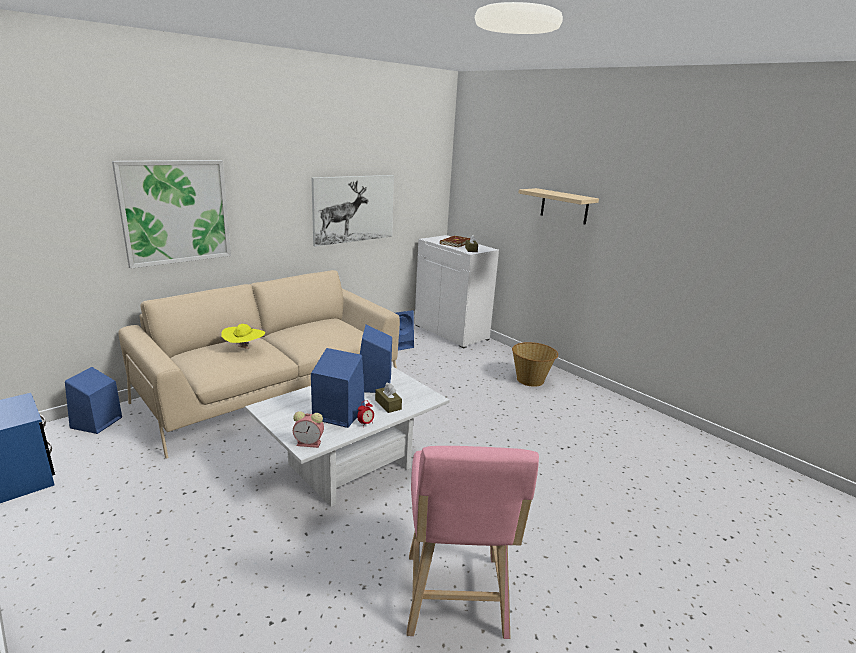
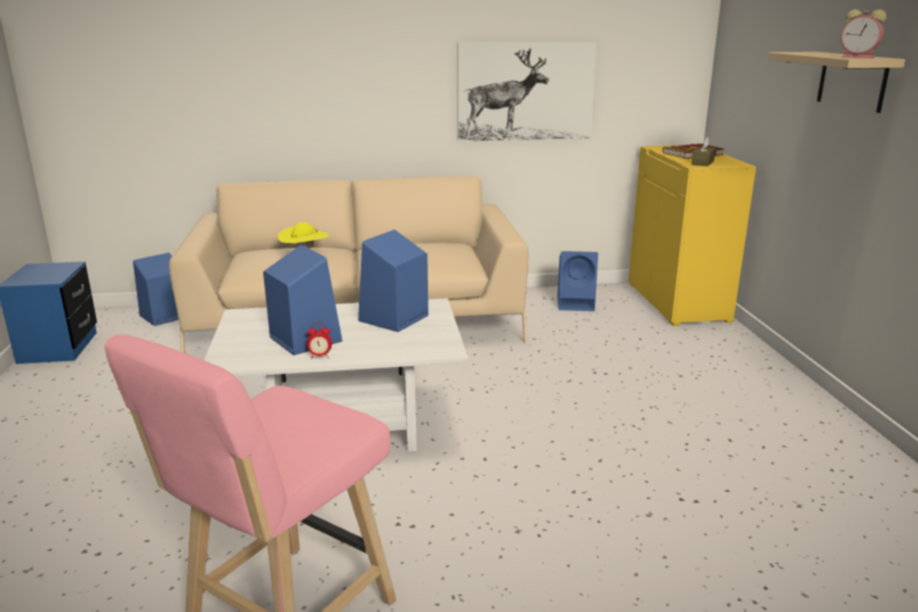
camera: 35 degrees right, 0 degrees up
(176, 212) = (271, 81): picture -> none
(310, 443) = (231, 360): alarm clock -> alarm clock (859, 57)
(388, 404) = (377, 343): brown tissue box -> none
(451, 332) = (678, 302): white cabinet -> yellow cabinet
(531, 380) = (741, 391): basket -> none

